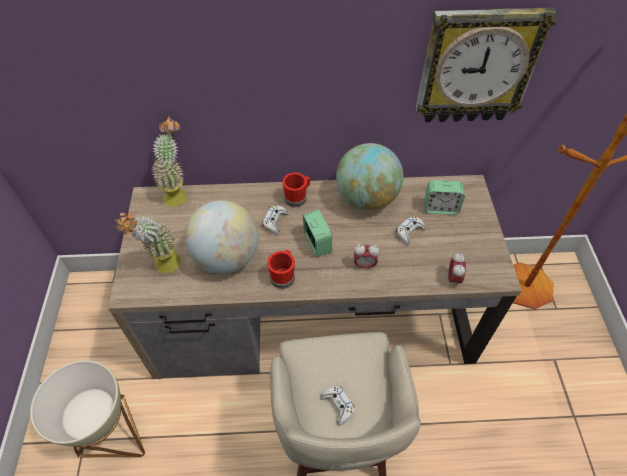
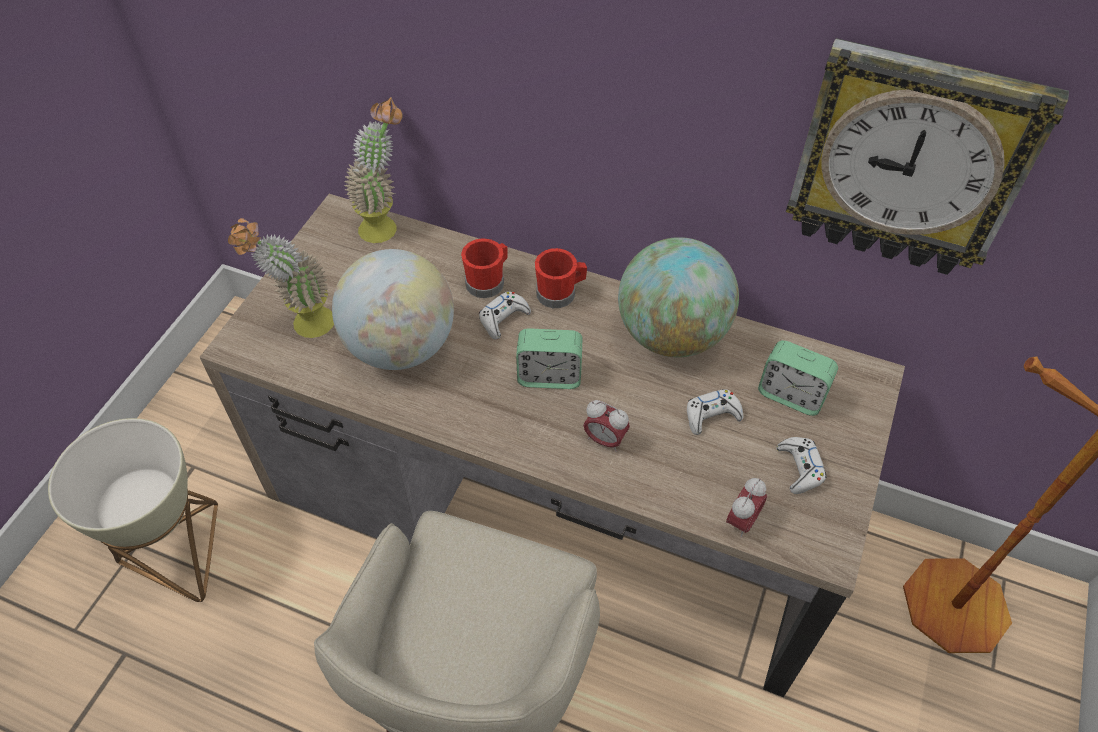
camera: 25 degrees right, 0 degrees up
(283, 275) = (468, 407): red mug -> red mug (488, 281)
(317, 243) = (549, 376): alarm clock -> alarm clock turned 90 degrees clockwise
(338, 405) = (451, 642): white game controller -> white game controller (800, 468)

